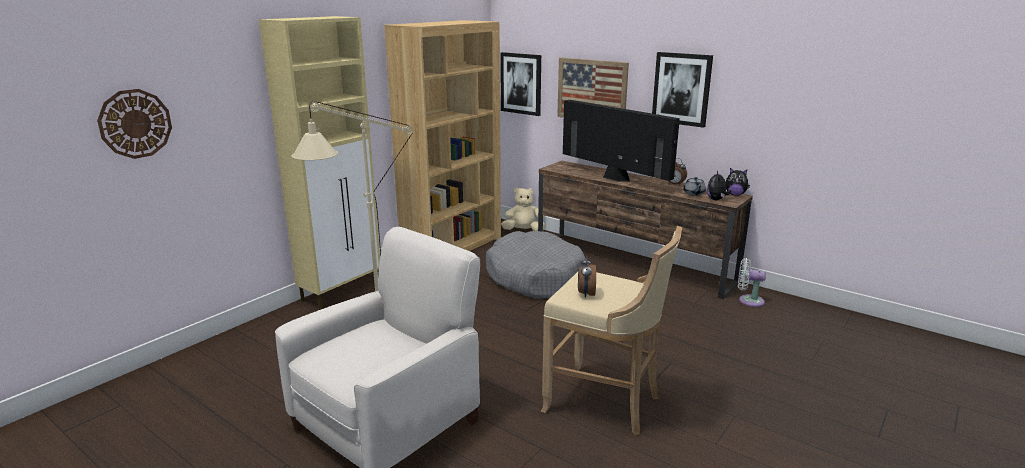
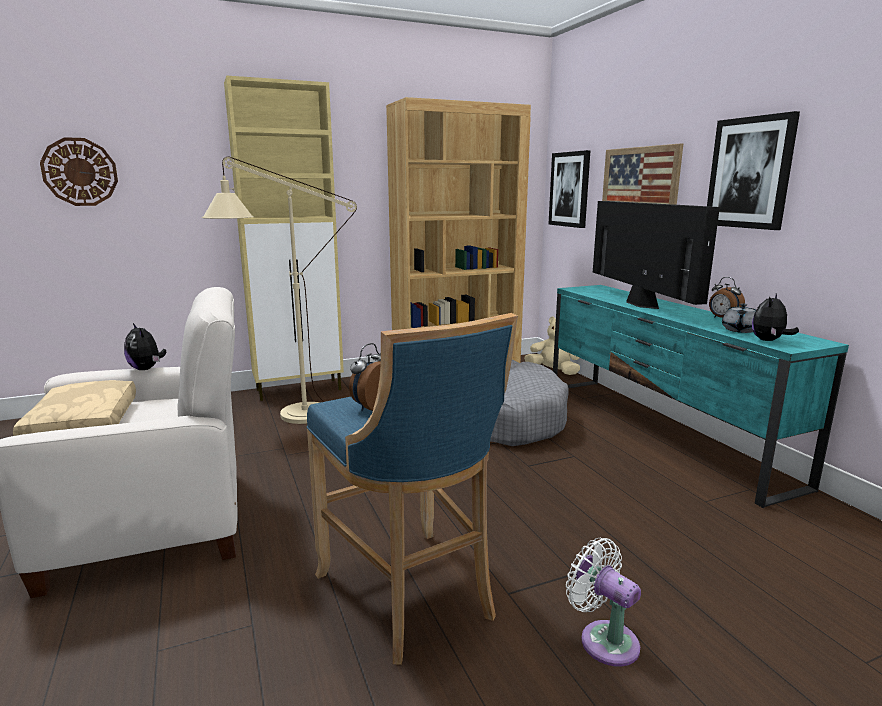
camera: 30 degrees right, 5 degrees down
(355, 358) = (85, 425): none -> beige pillow
(606, 403) = (411, 596): beige stool -> blue stool
(632, 263) = (658, 430): brown tv stand -> turquoise tv stand
(735, 194) = (814, 339): plush toy -> plush toy (146, 369)
(748, 300) = (810, 522): white fan -> white fan (604, 639)

